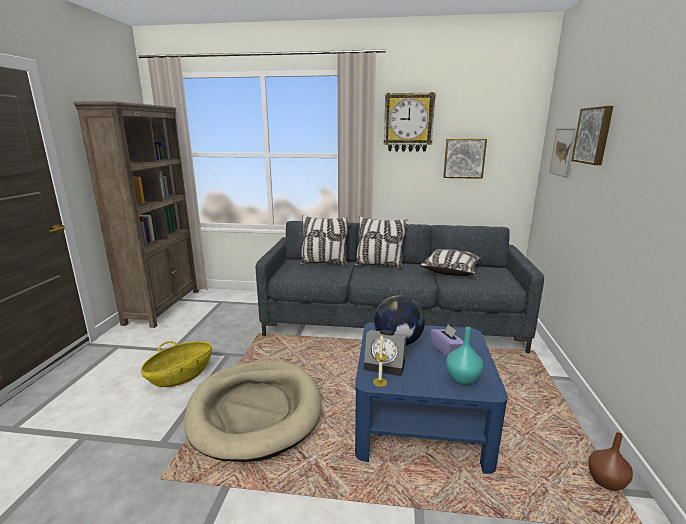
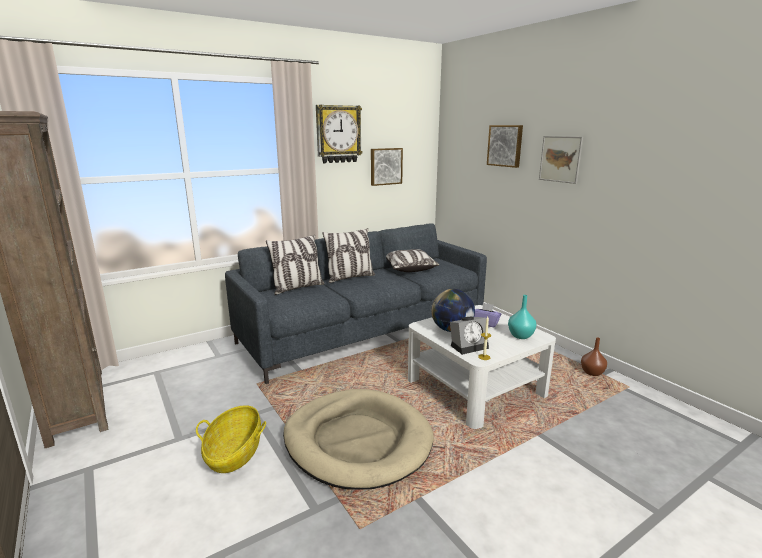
camera: 40 degrees left, 0 degrees up
(421, 419) = (475, 386): blue coffee table -> white coffee table
(563, 152) = (469, 158): picture -> picture (560, 159)

